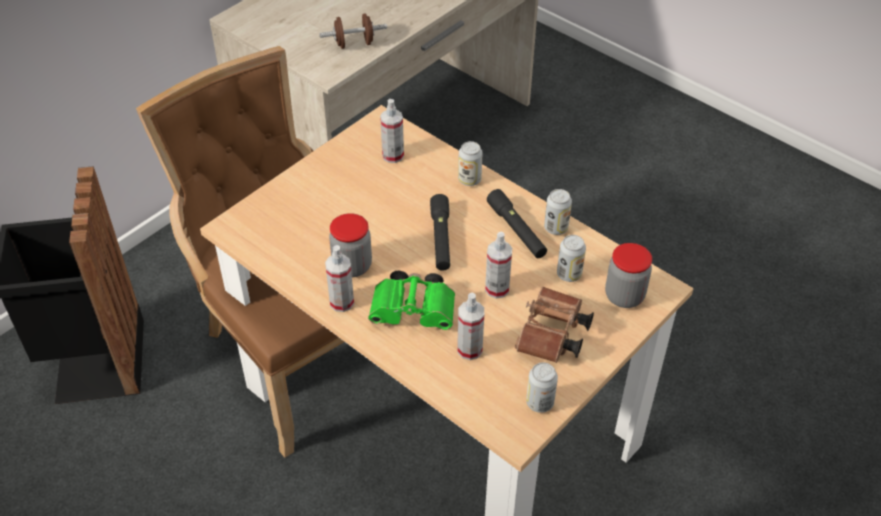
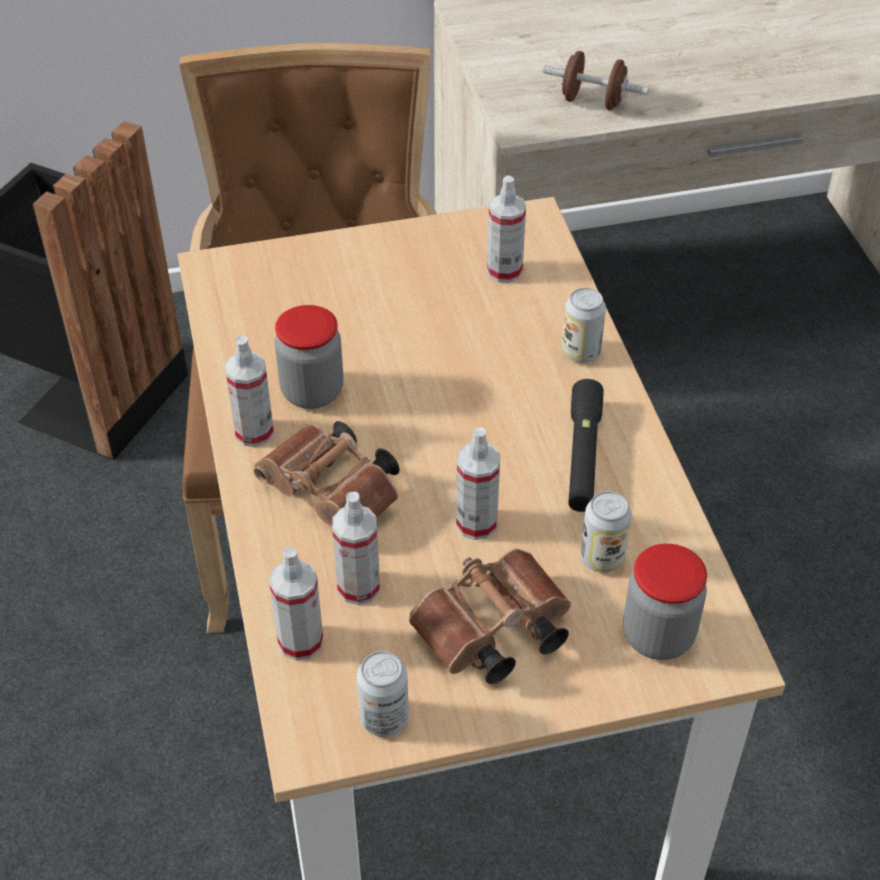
camera: 35 degrees right, 0 degrees up
(415, 312) = (335, 496): green binoculars -> brown binoculars
(441, 239) = (464, 414): black flashlight -> none
(466, 391) = (300, 641): none -> spray bottle
(556, 228) = (645, 481): can -> none

